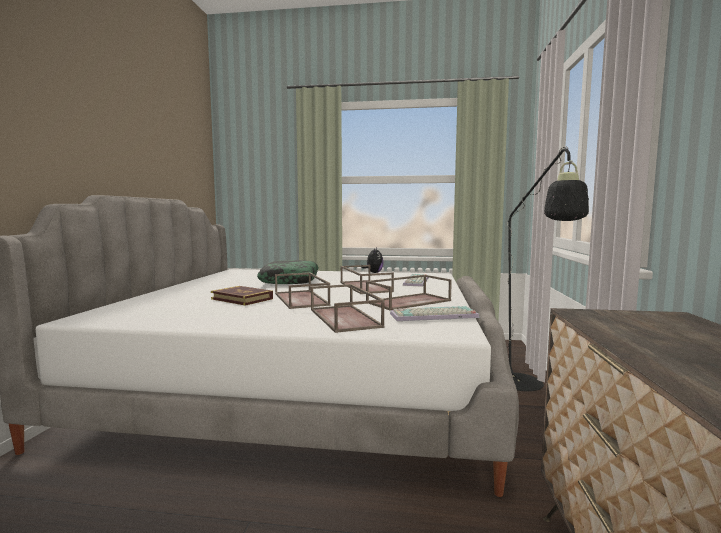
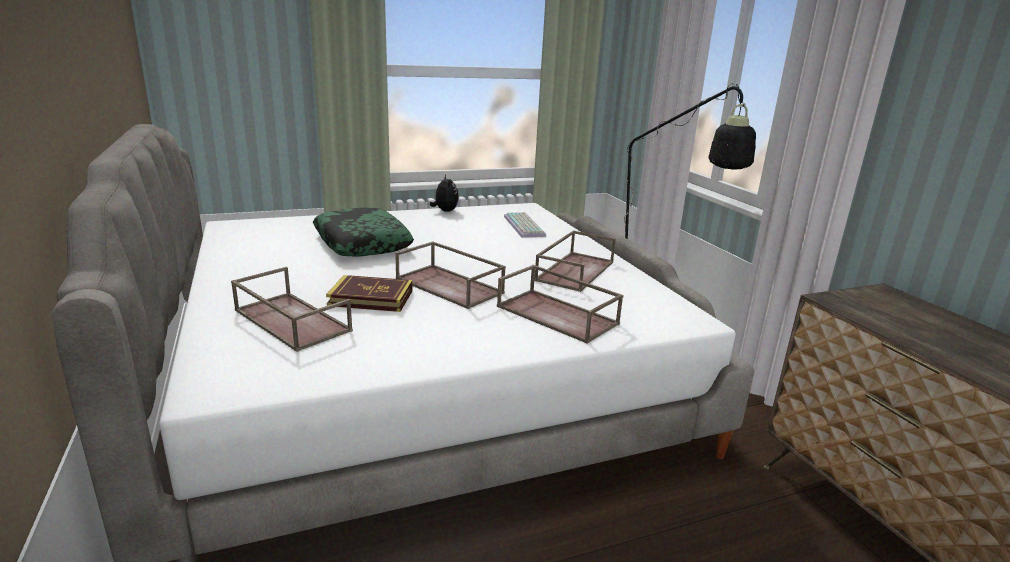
camera: 30 degrees left, 15 degrees up
(364, 287) = (483, 247): brown tray -> brown tray (290, 320)
(433, 316) = (639, 295): keyboard -> none

